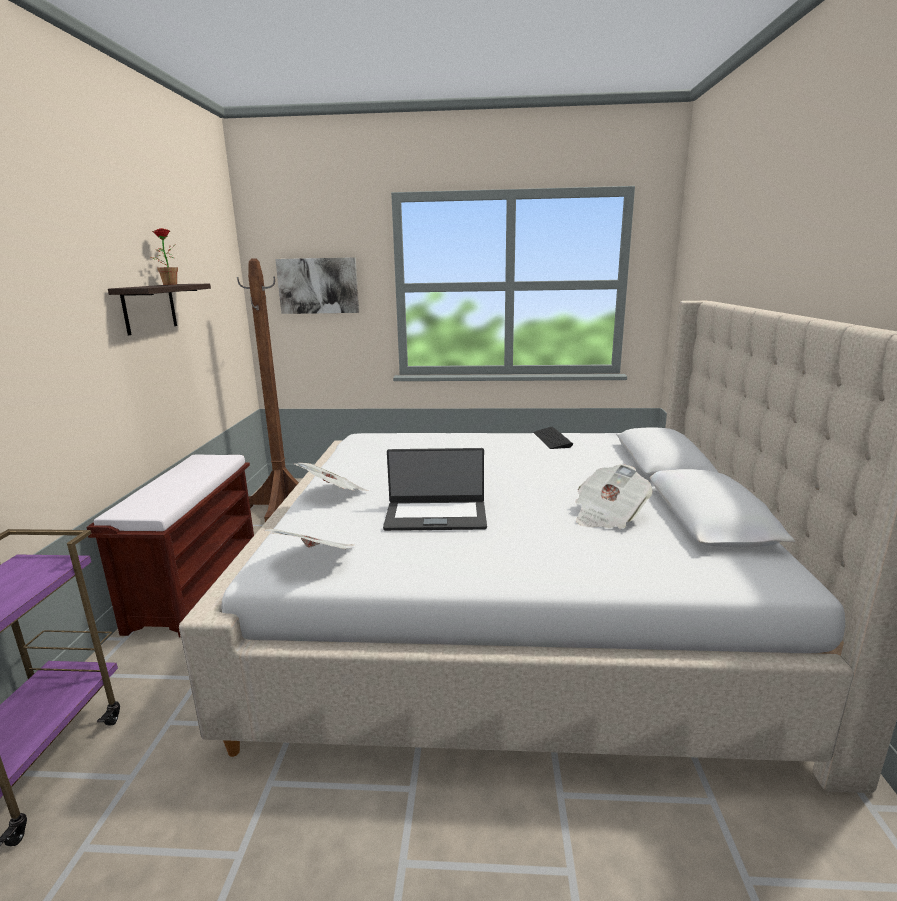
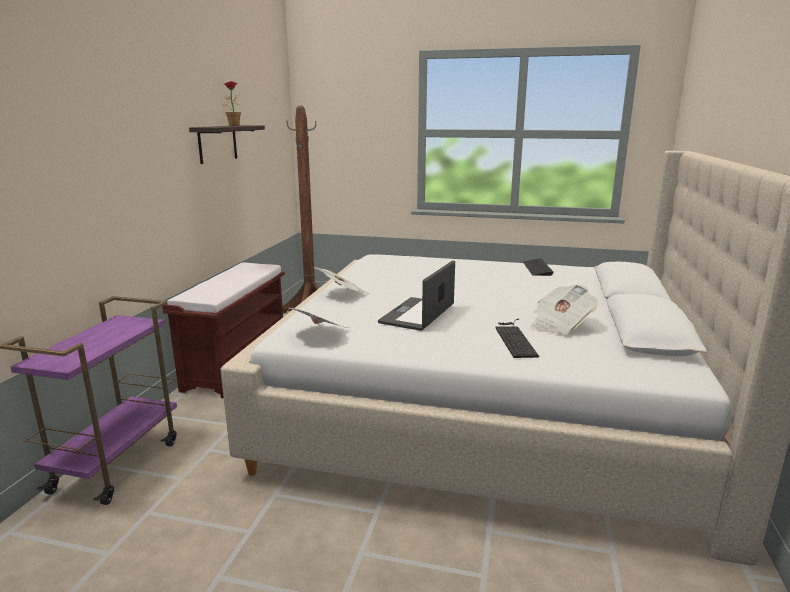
camera: 10 degrees right, 0 degrees up
(318, 286) = (353, 129): picture -> none
(436, 516) = (418, 314): laptop -> laptop turned 105 degrees clockwise
(563, 540) = (514, 338): none -> keyboard

